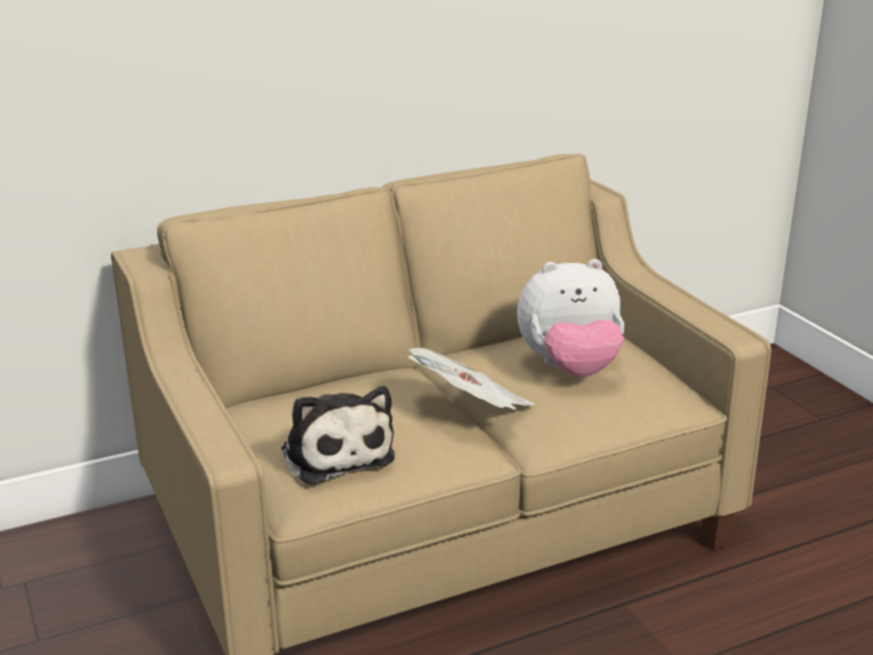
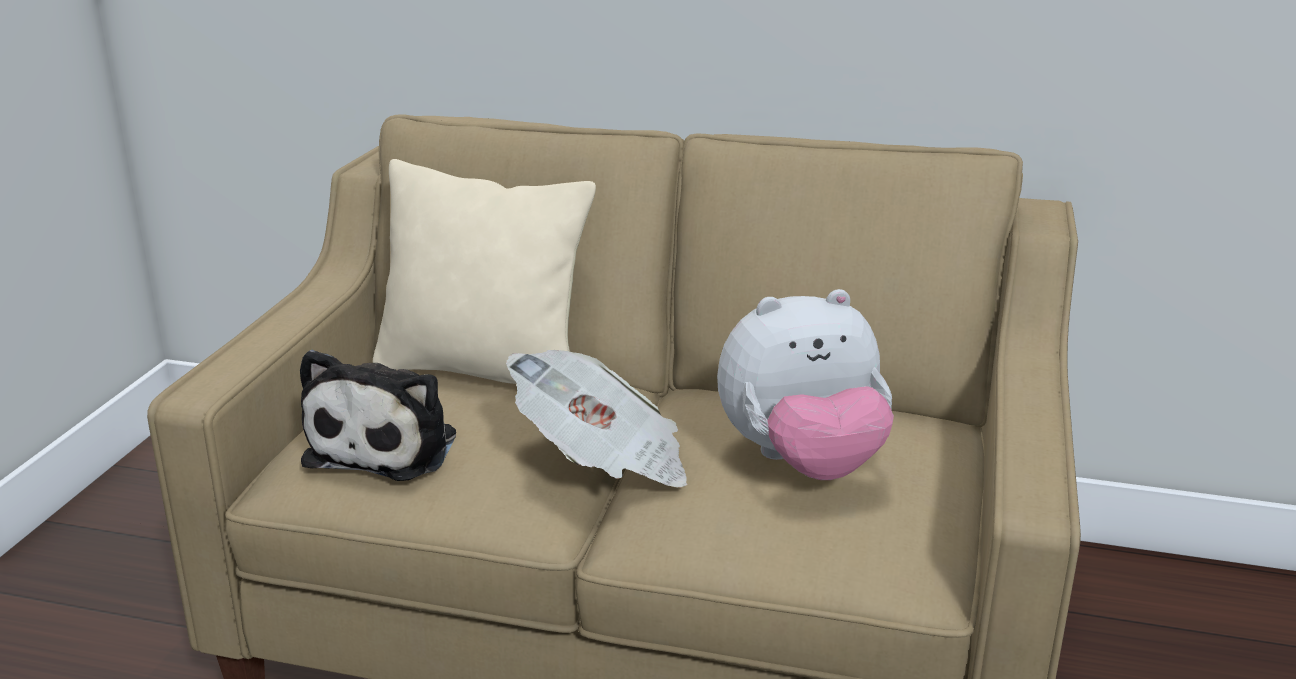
camera: 40 degrees right, 0 degrees up
(310, 391) = (484, 371): none -> beige pillow
(570, 369) = (802, 463): plush toy -> plush toy turned 45 degrees counterclockwise

